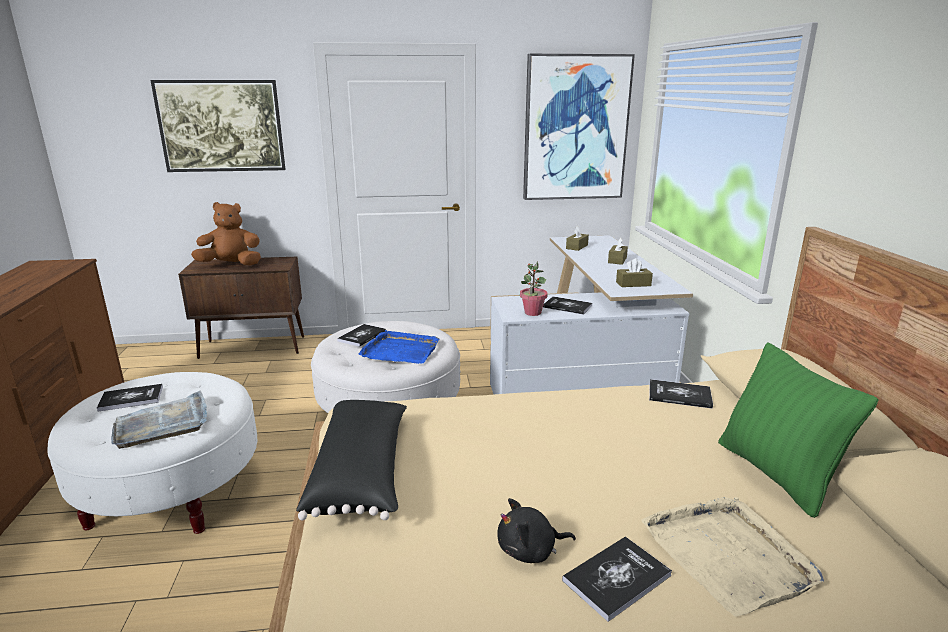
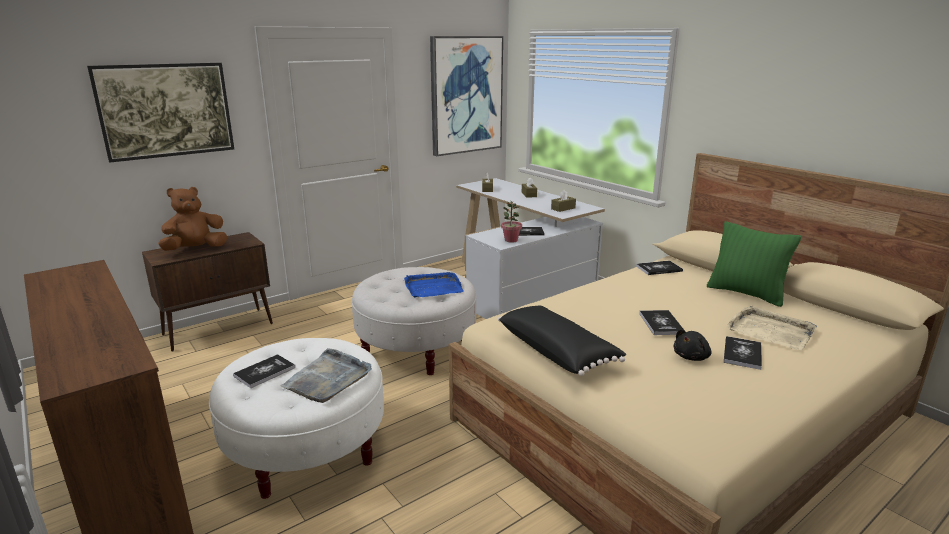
camera: 30 degrees left, 0 degrees up
(362, 336) = (386, 284): book -> book (661, 323)

